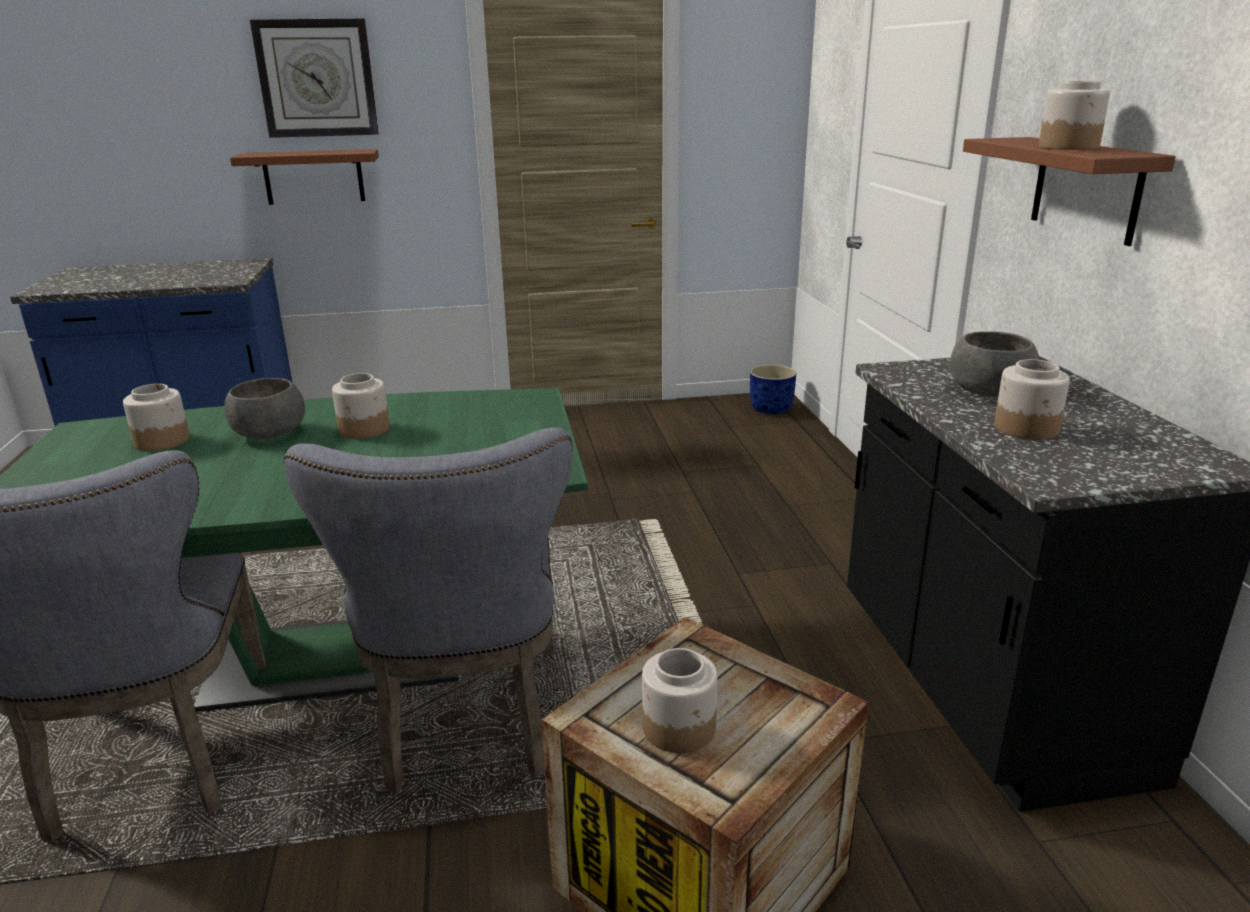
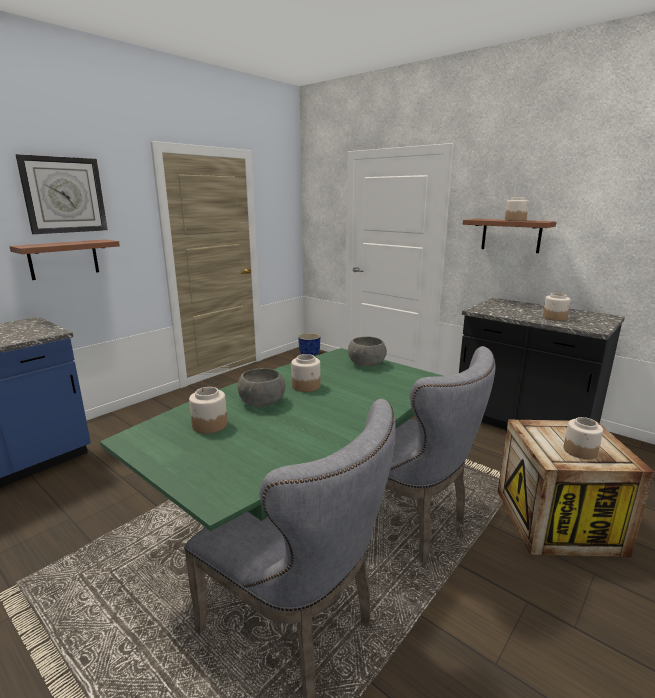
camera: 40 degrees left, 5 degrees down
(988, 391) = (517, 310): grey bowl -> grey bowl (366, 364)

